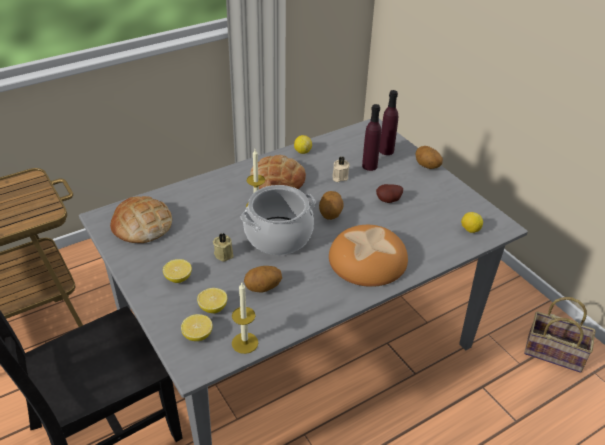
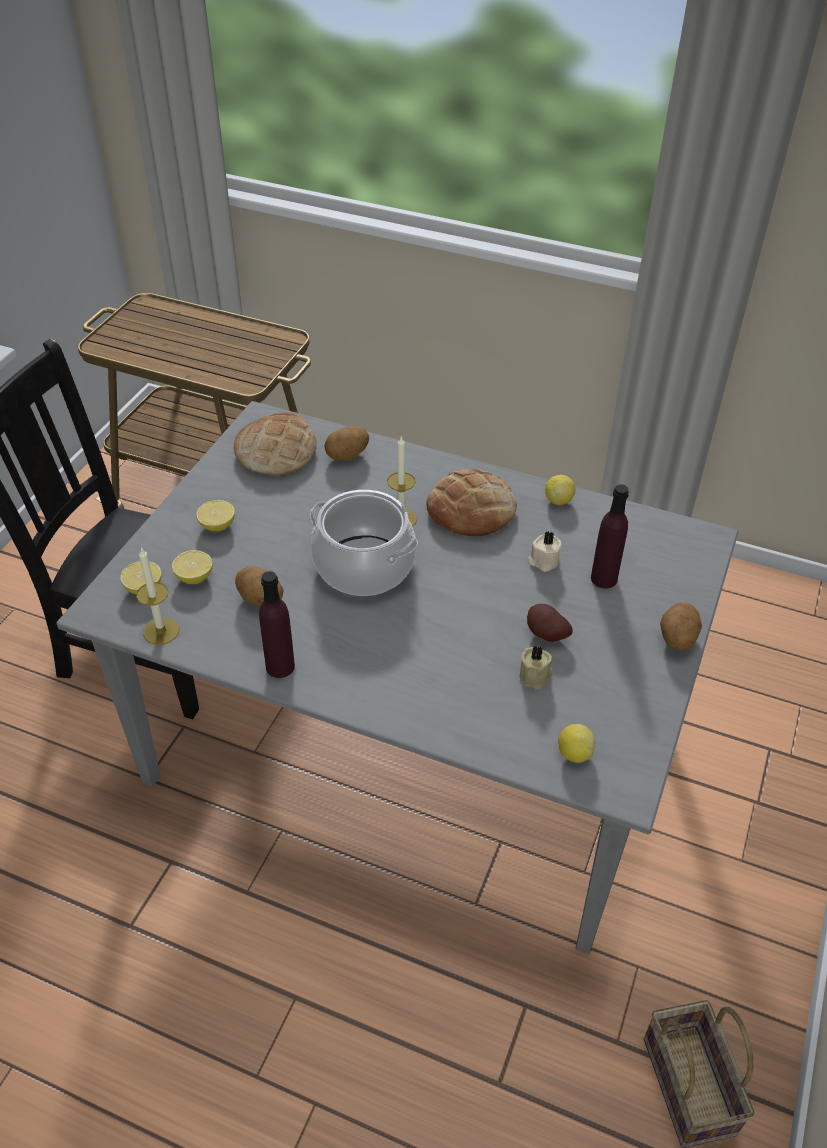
camera: 55 degrees right, 5 degrees up
(224, 254) = (289, 538): beige candle -> beige candle (535, 676)
(330, 214) = (455, 591): potato -> potato (347, 456)
(368, 260) = (398, 671): bread -> none
(386, 151) = (662, 579): purple bottle -> purple bottle (280, 666)

